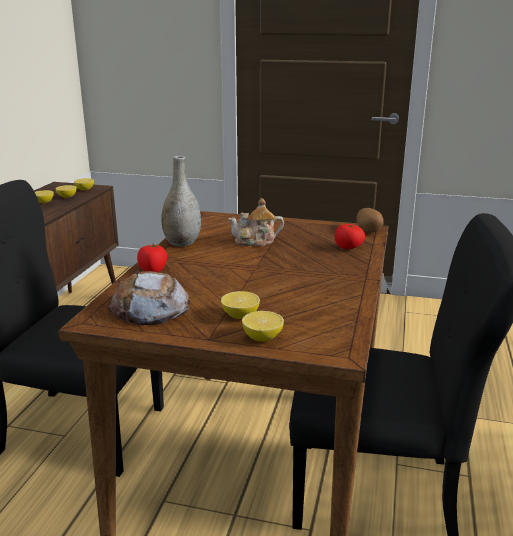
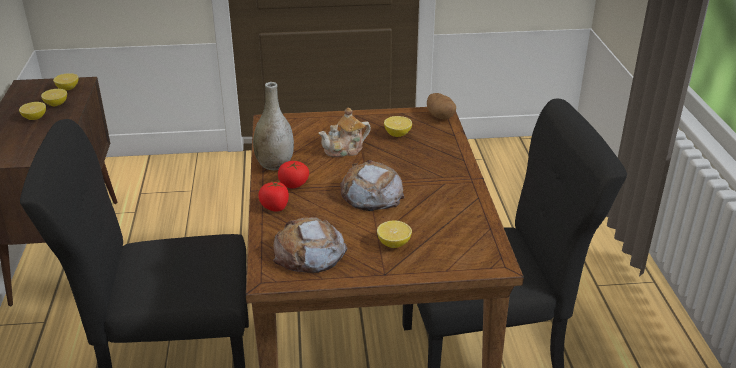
camera: 20 degrees left, 10 degrees up
(252, 275) = (371, 194): none -> bread
(262, 337) = (427, 263): lemon -> lemon (397, 134)
(348, 247) = (435, 142): tomato -> tomato (293, 185)

